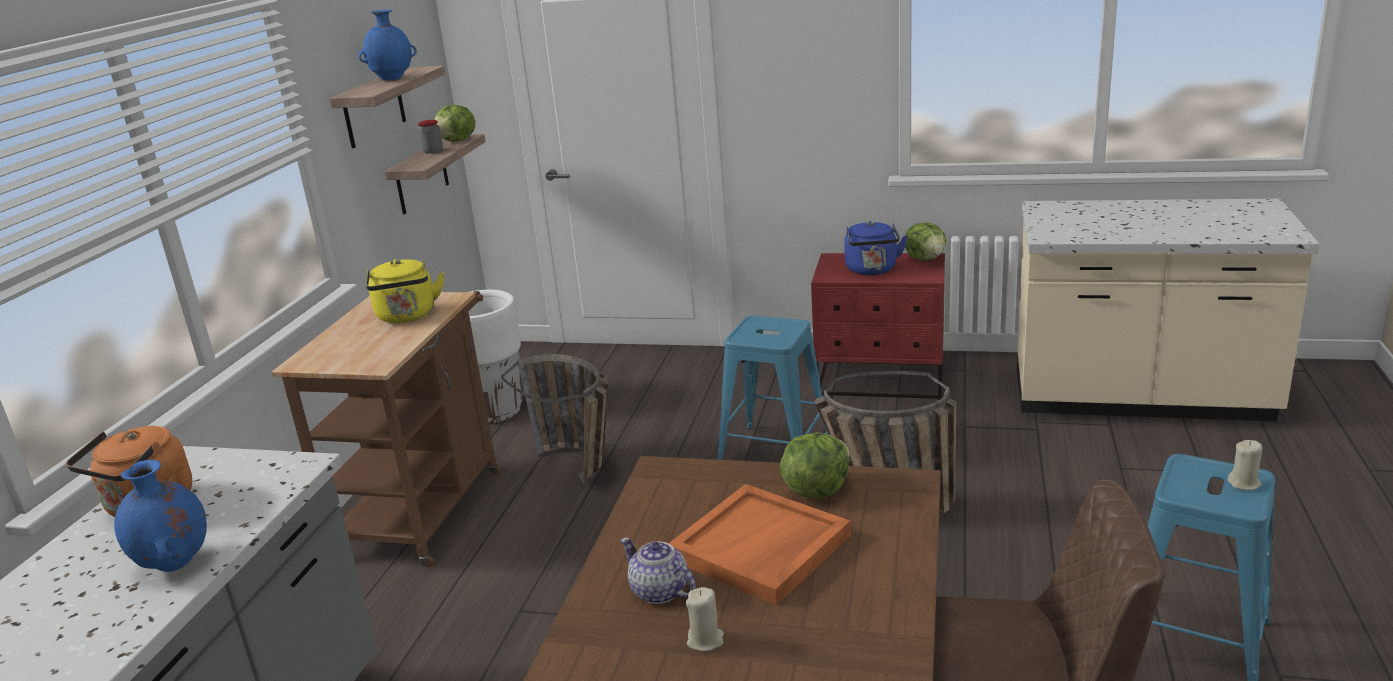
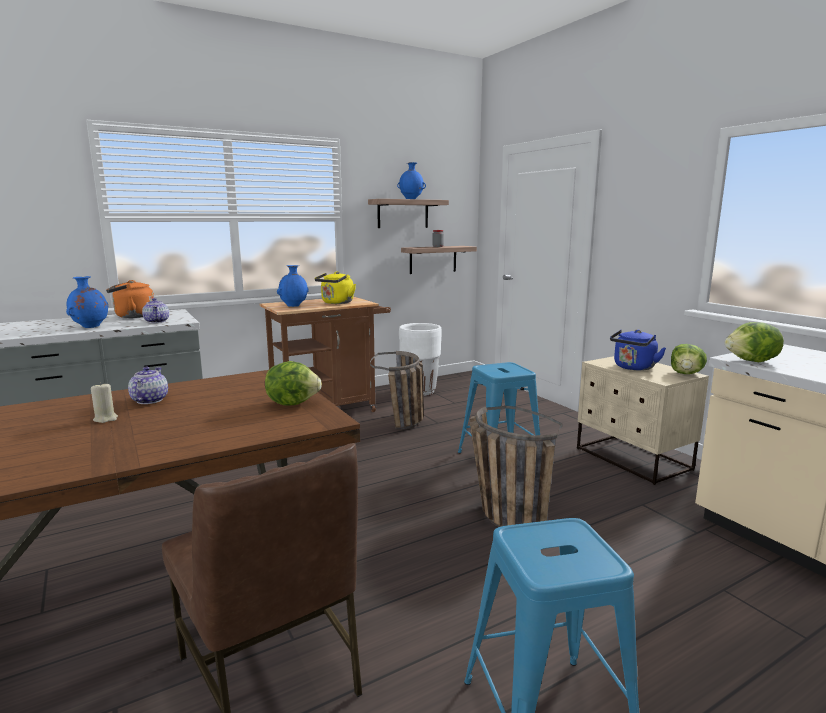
camera: 45 degrees right, 10 degrees down
(256, 490) = (157, 321): none -> teapot
(362, 351) = (294, 306): none -> blue vase
(457, 141) = (458, 246): lettuce -> lettuce (752, 361)
(760, 548) = (212, 407): orange tray -> none
(881, 381) = (632, 459): red nightstand -> beige nightstand
(1244, 483) = (583, 563): beige candle -> none

